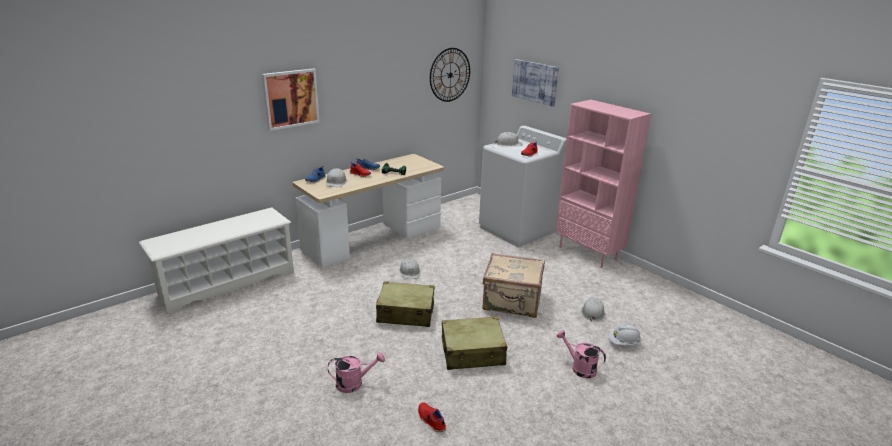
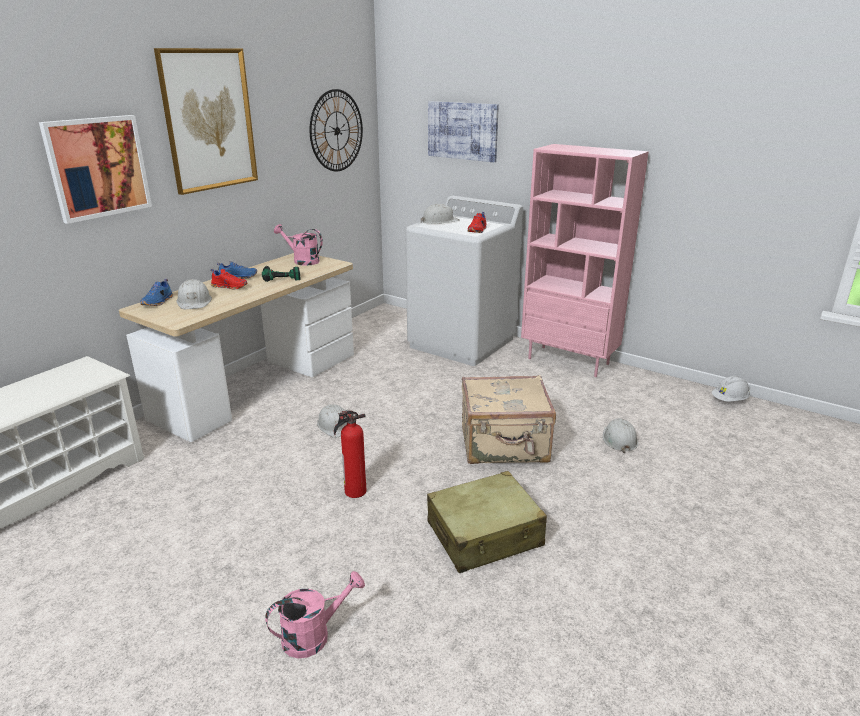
camera: 15 degrees left, 0 degrees up
(361, 70) = (209, 120): none -> picture
(405, 313) = (353, 491): beige suitcase -> fire extinguisher
(431, 421) = (473, 674): red shoe -> none
(579, 367) = (647, 526): pink watering can -> pink watering can (302, 261)
(624, 343) = (683, 476): white hard hat -> white hard hat (729, 400)

